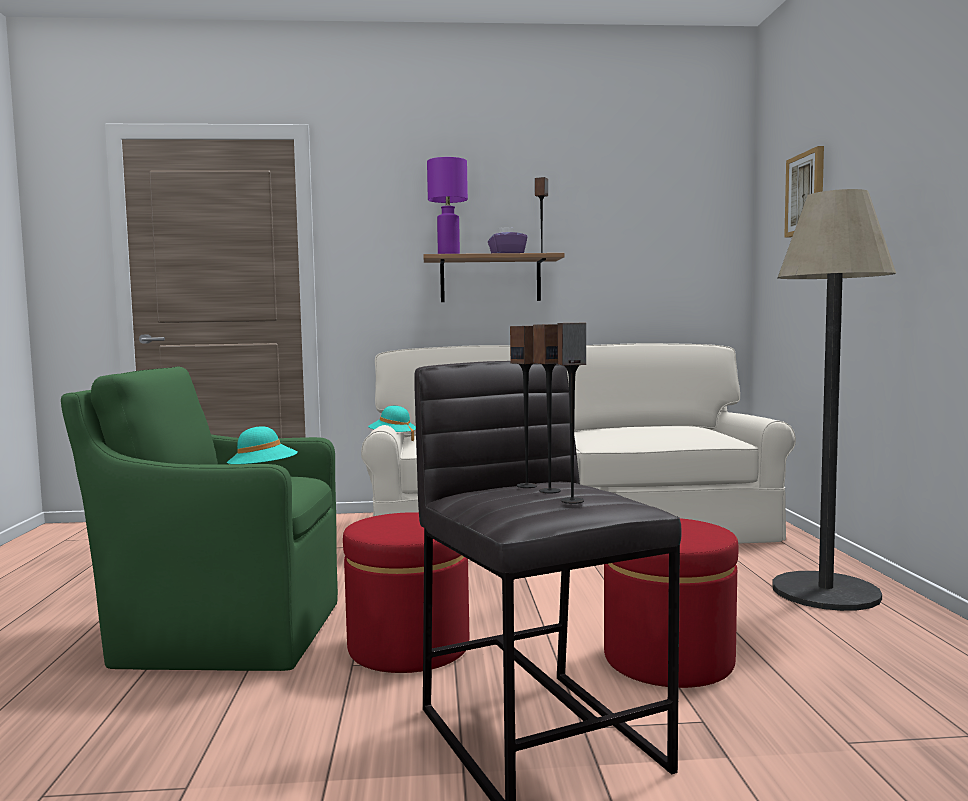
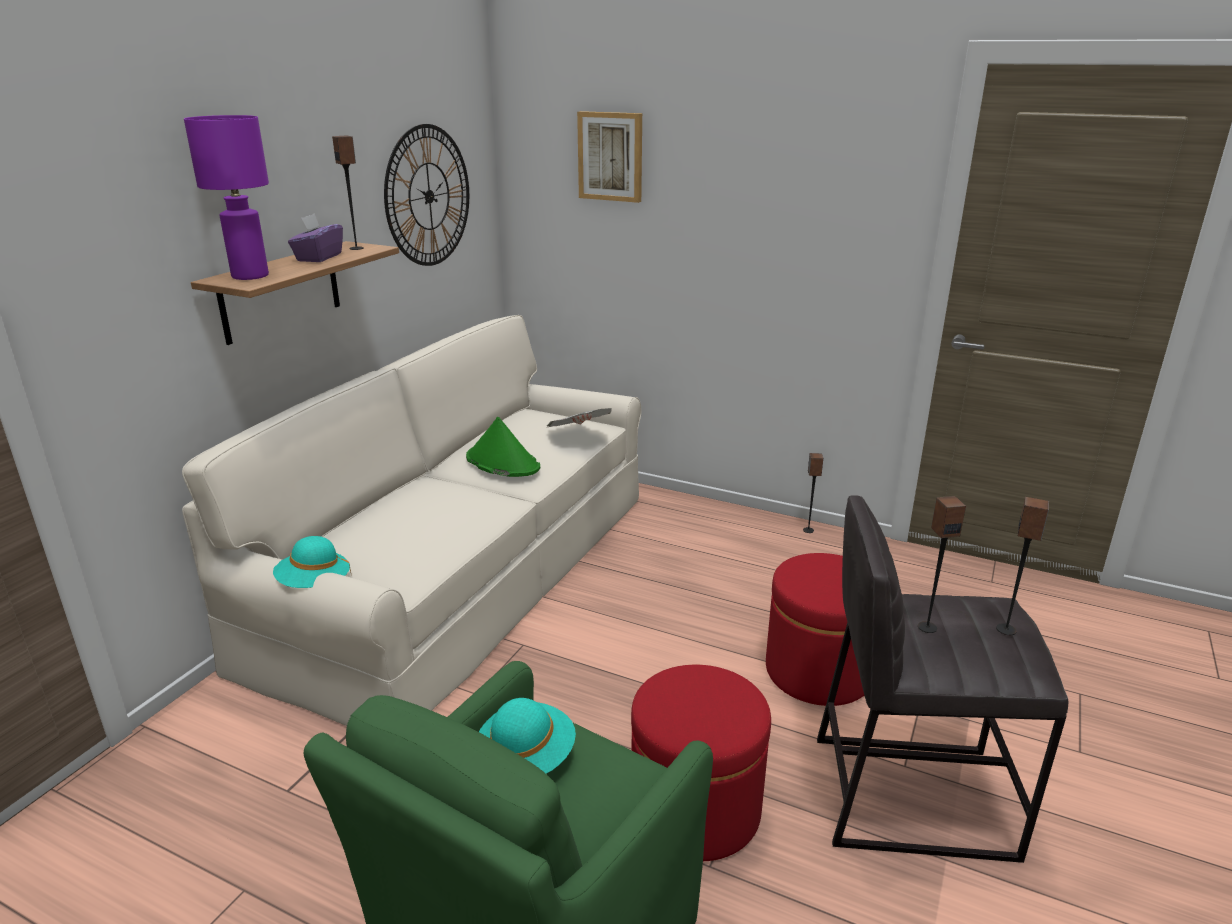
camera: 60 degrees left, 20 degrees up
(549, 491) = (958, 625): speaker -> speaker (808, 530)
(603, 432) = (502, 462): none -> green hat
(653, 239) = (428, 196): none -> wall clock
(693, 435) = (579, 435): none -> newspaper
(825, 592) = (751, 543): floor lamp -> none

